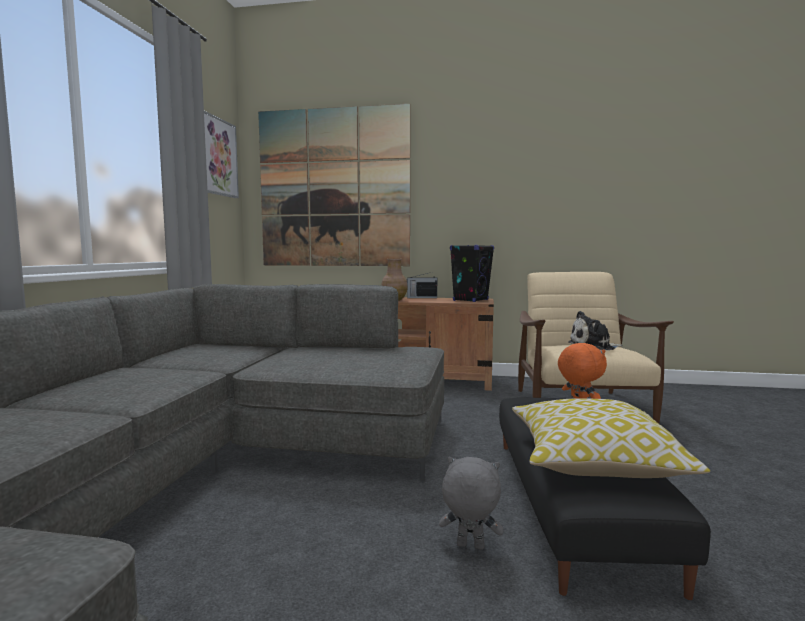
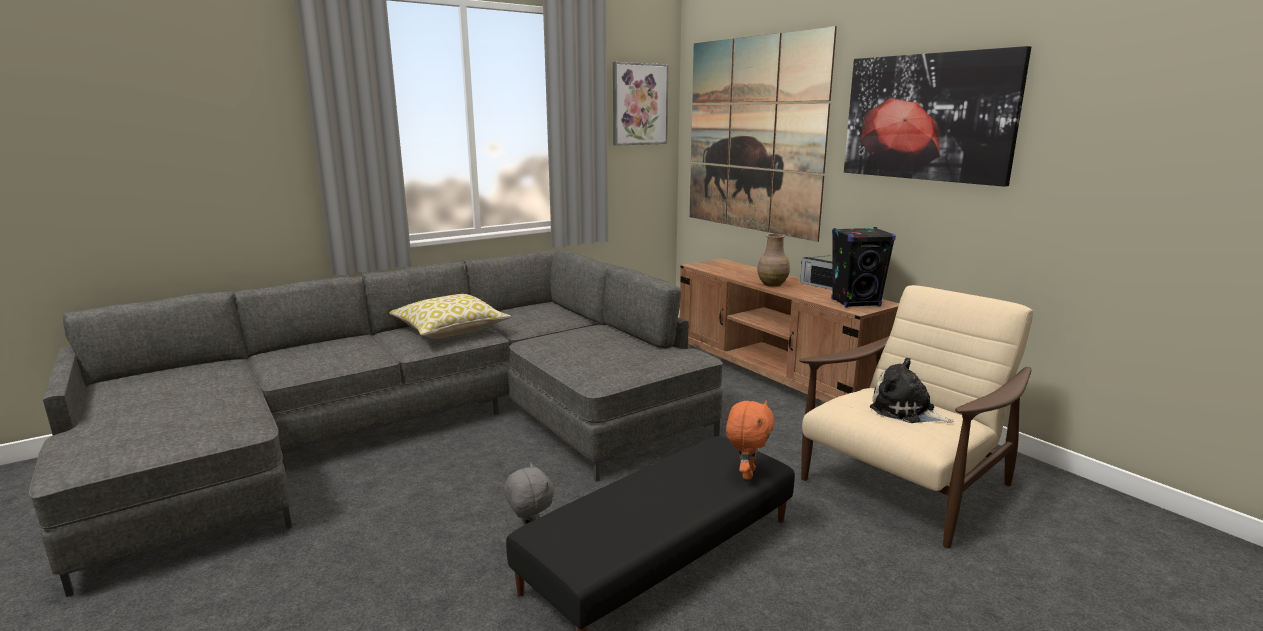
camera: 45 degrees right, 10 degrees up
(491, 168) = (927, 117): none -> picture
(593, 461) = (616, 516): pillow -> pillow (450, 330)

